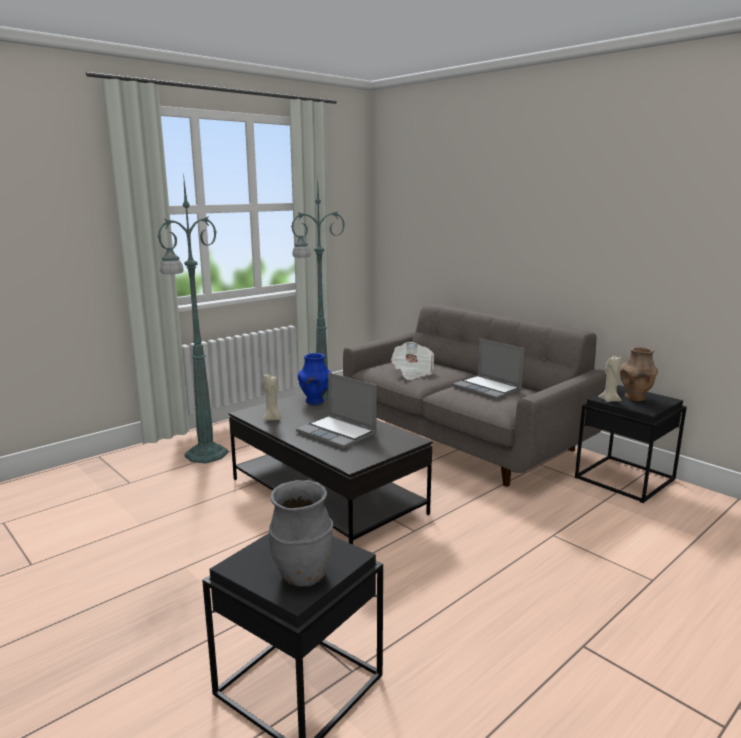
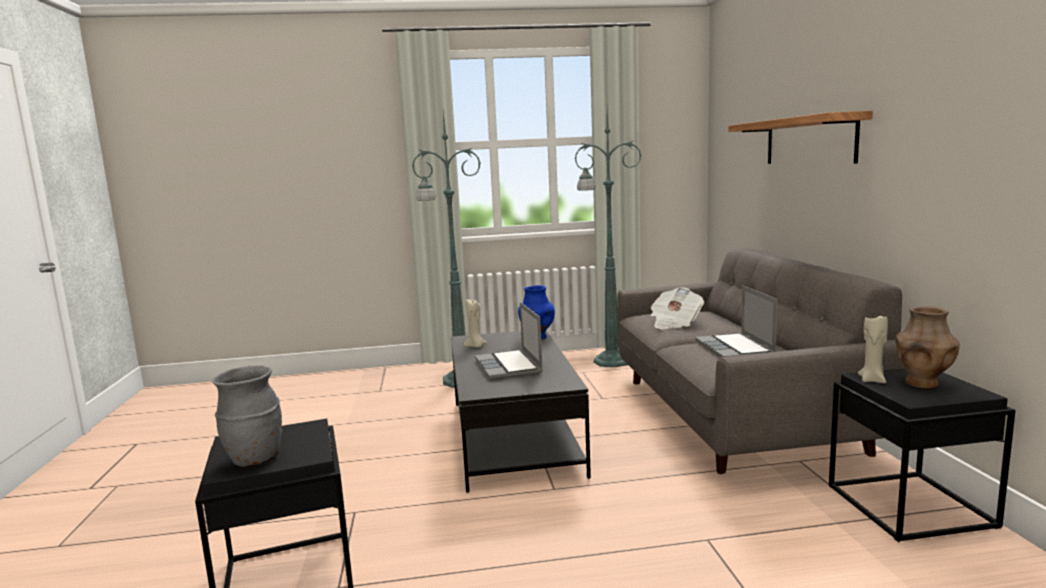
camera: 35 degrees right, 5 degrees down
(499, 221) = (809, 141): none -> shelf

